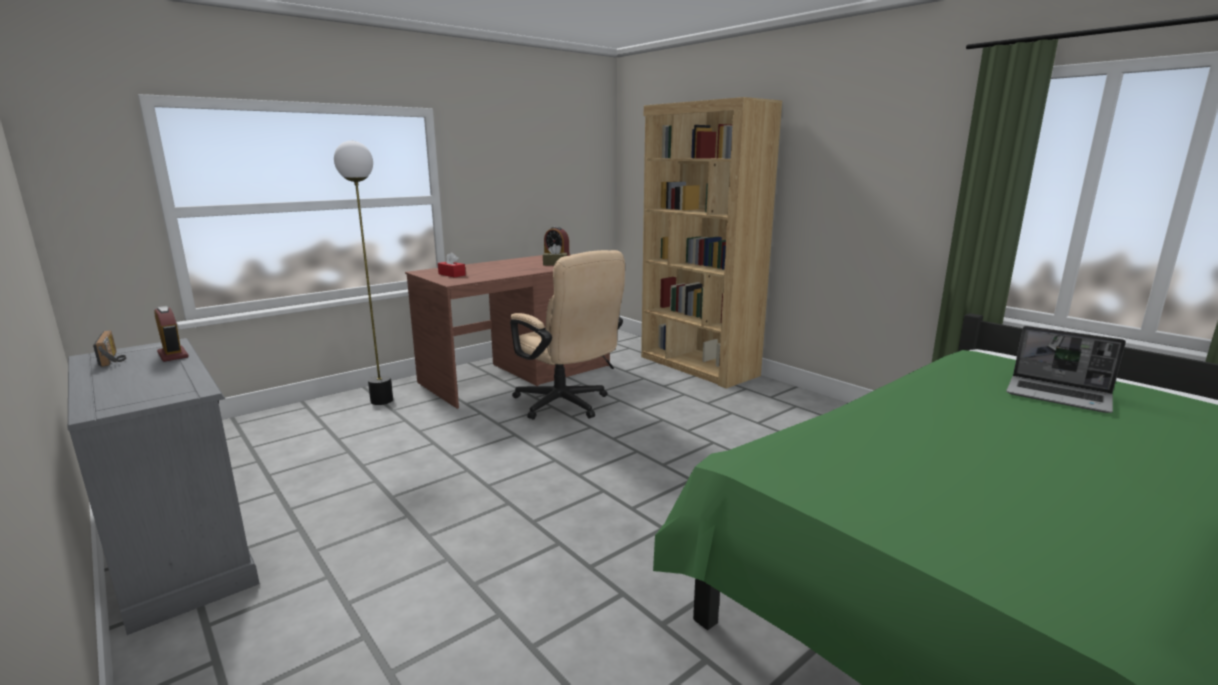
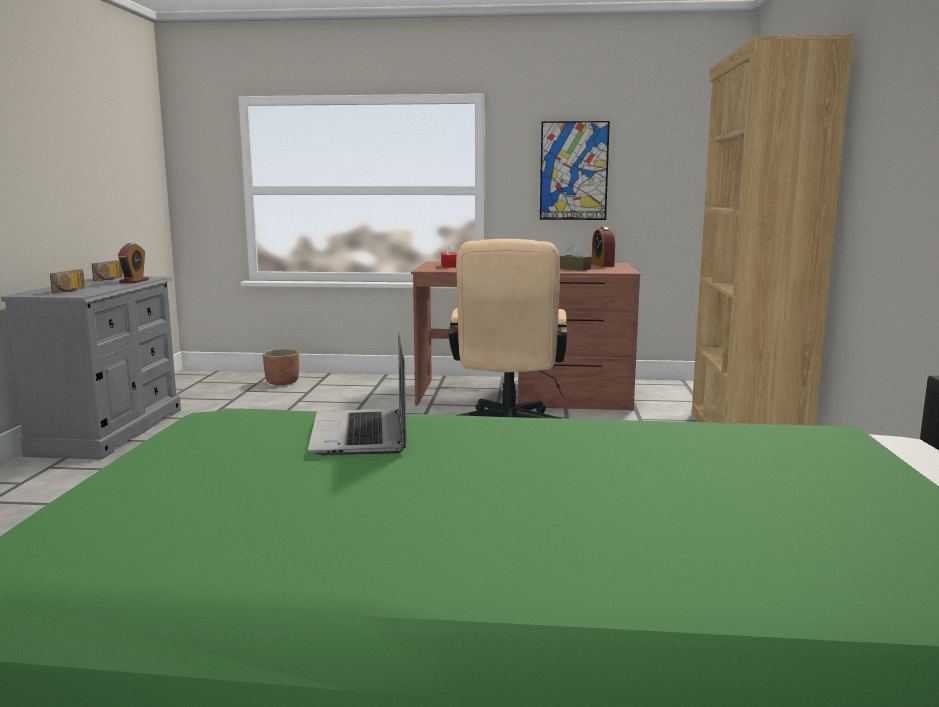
camera: 45 degrees right, 5 degrees down
(147, 388) = (71, 290): none -> radio
(273, 425) = (282, 382): none -> planter
(382, 400) = (377, 386): floor lamp -> none
(509, 179) = (574, 171): none -> picture
(1059, 396) = (755, 486): laptop -> laptop (361, 435)

